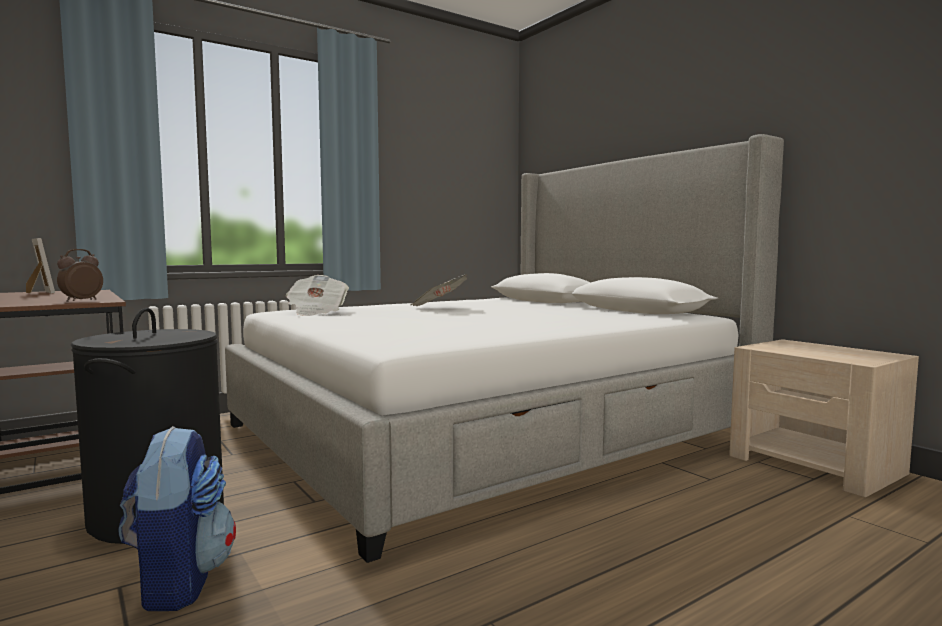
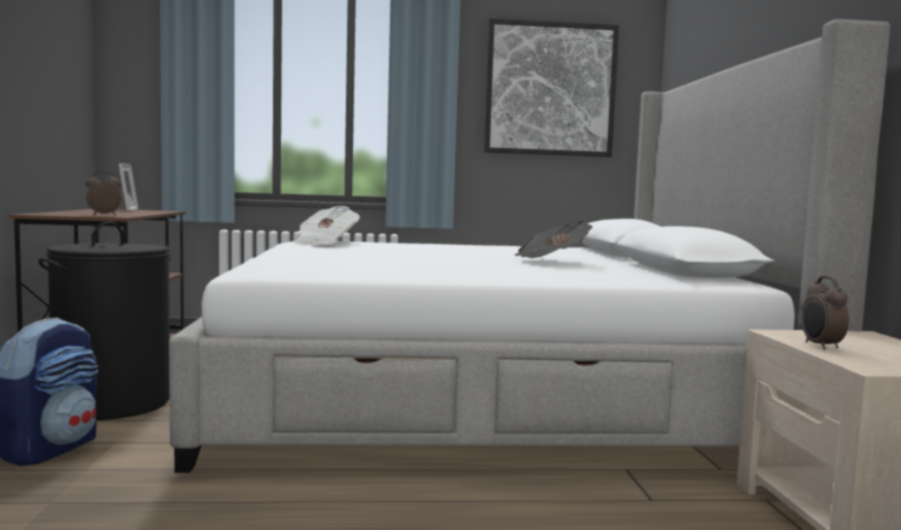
camera: 30 degrees right, 0 degrees up
(438, 307) = (454, 249): newspaper -> newspaper (552, 261)
(445, 168) = (550, 89): none -> picture
(800, 352) = (820, 346): none -> alarm clock

